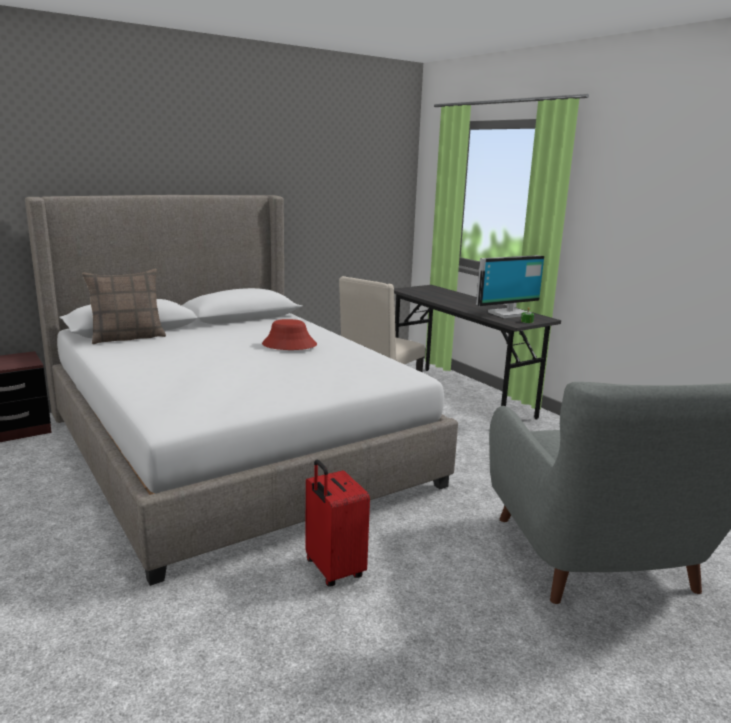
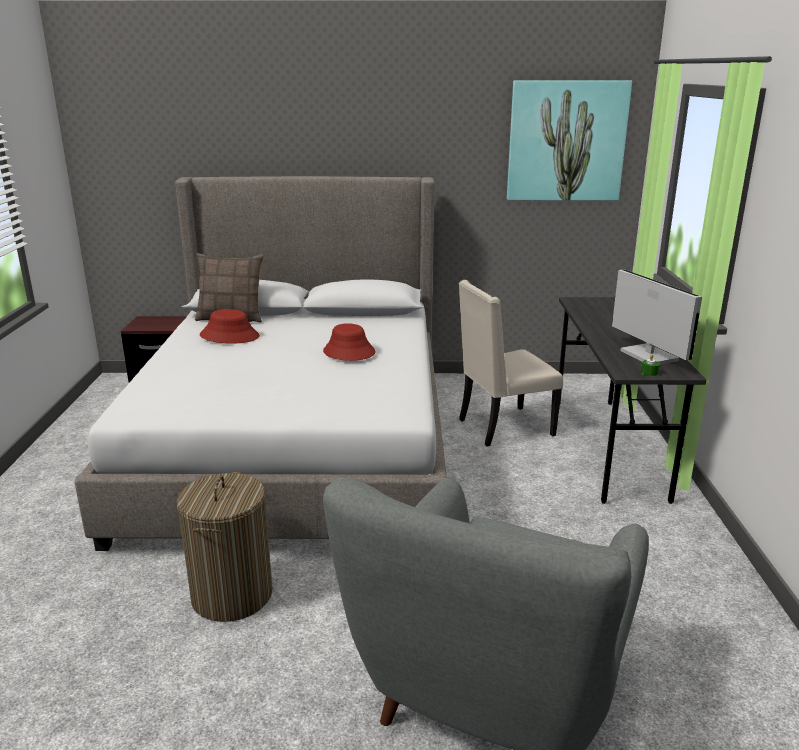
camera: 35 degrees right, 5 degrees up
(156, 350) = (230, 336): none -> red hat
(333, 570) = (232, 595): red suitcase -> laundry basket
(366, 166) = (566, 141): none -> picture
(508, 313) = (647, 356): monitor -> monitor turned 120 degrees counterclockwise

